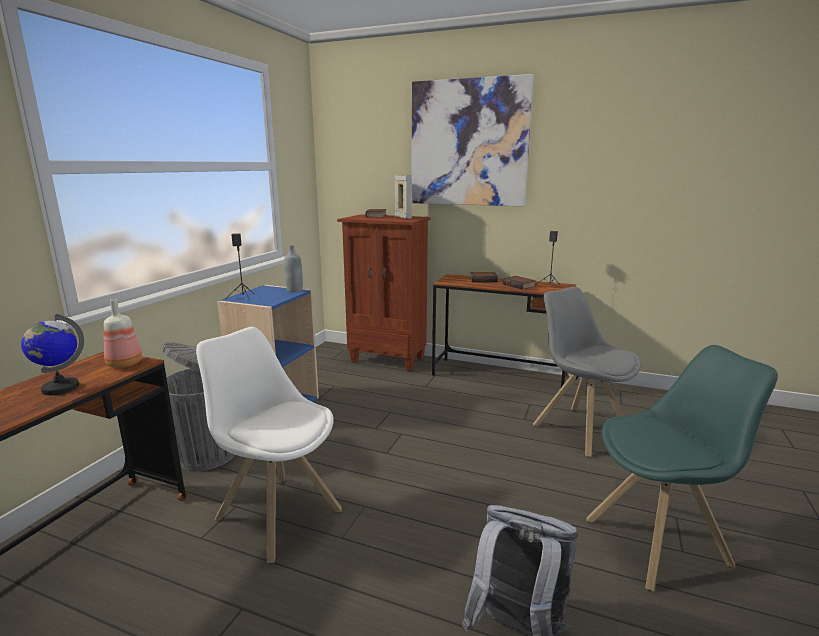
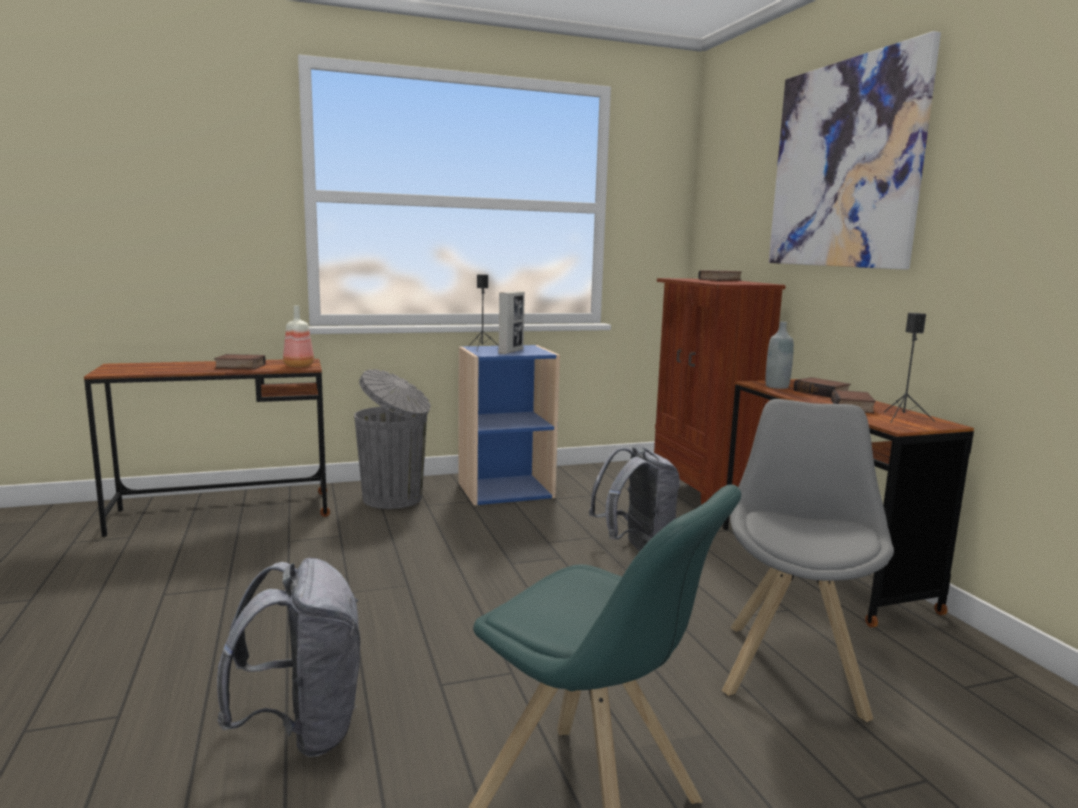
camera: 50 degrees right, 5 degrees down
(60, 388) = (239, 366): globe -> book
(277, 514) = (348, 555): white chair -> none
(294, 290) = (542, 352): grey bottle -> grey bottle (777, 386)
(403, 217) = (742, 282): picture frame -> picture frame (511, 351)
(424, 408) = (636, 550): none -> grey backpack

